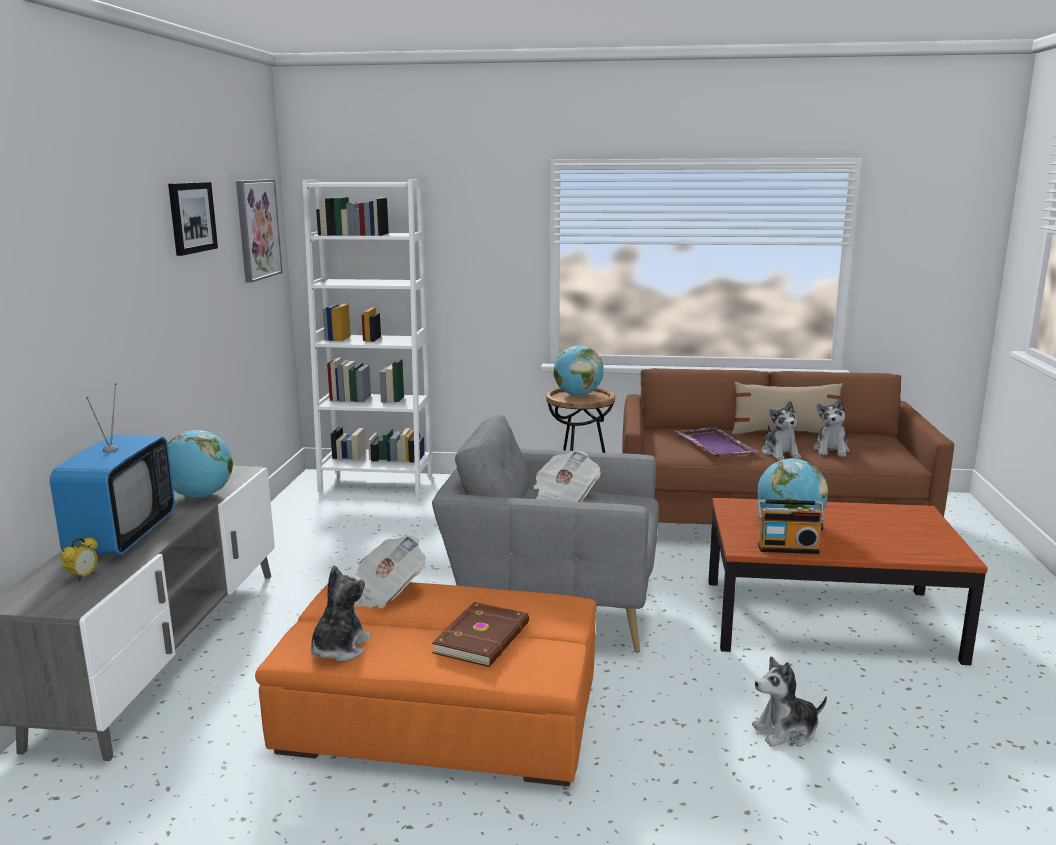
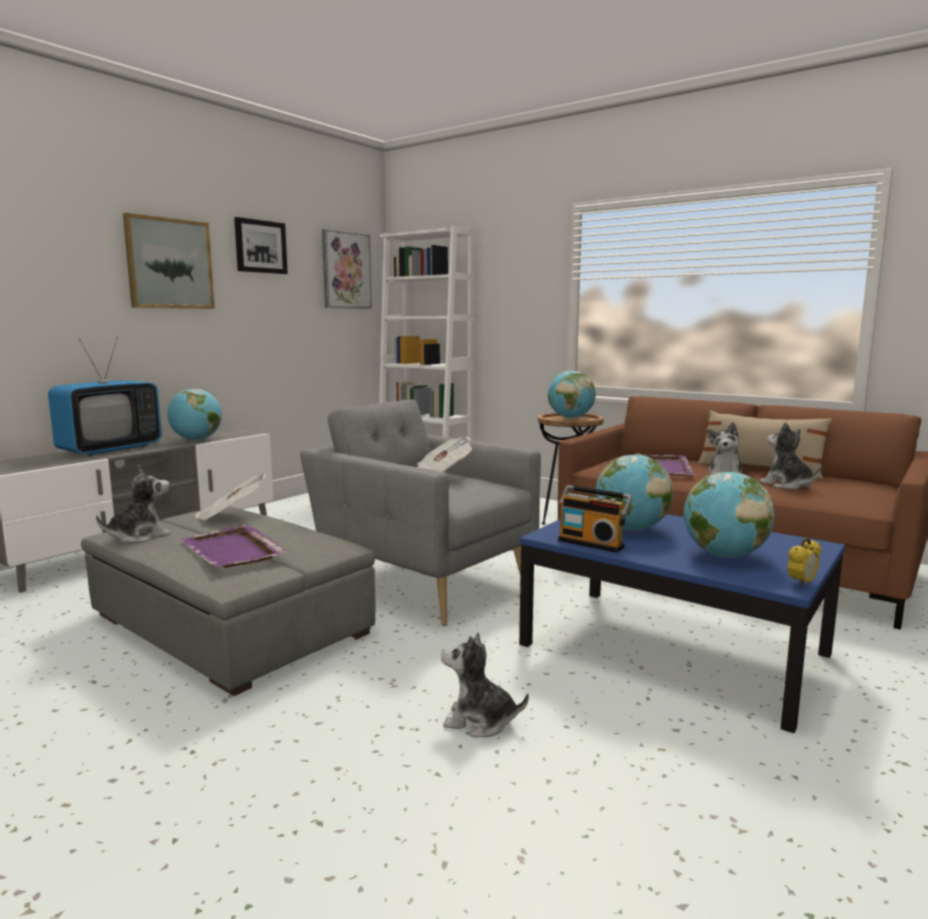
camera: 30 degrees right, 5 degrees down
(83, 577) = (46, 461): alarm clock -> alarm clock (801, 583)
(121, 263) = (169, 264): none -> picture
(441, 715) = (230, 623): orange ottoman -> grey ottoman
(484, 638) = (233, 551): brown book -> purple tray
(828, 619) = (673, 649): brown coffee table -> blue coffee table
(831, 450) = (787, 485): plush toy -> plush toy turned 105 degrees clockwise
(887, 537) = (724, 555): none -> globe

